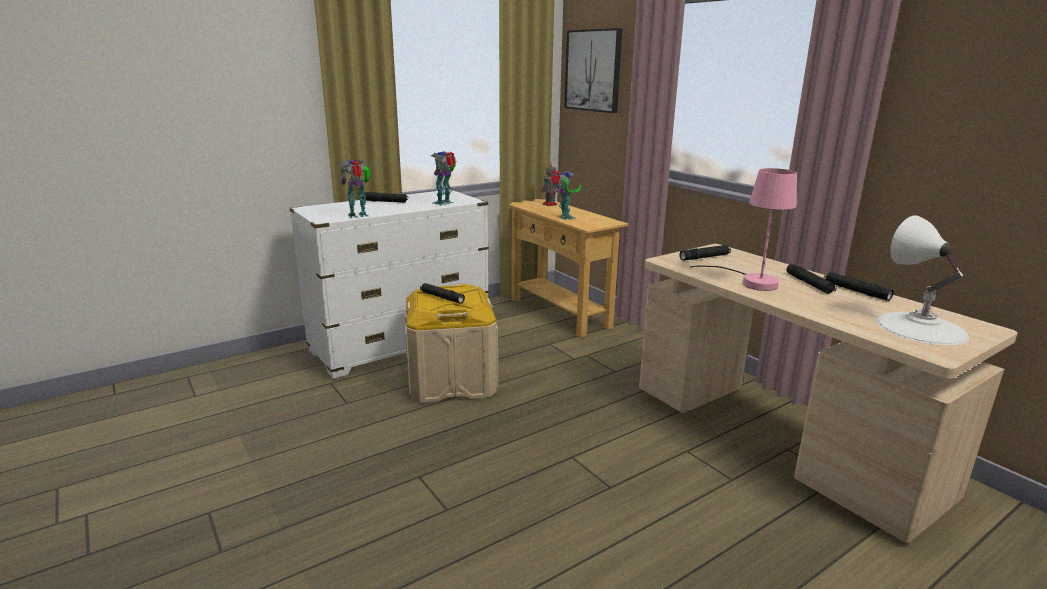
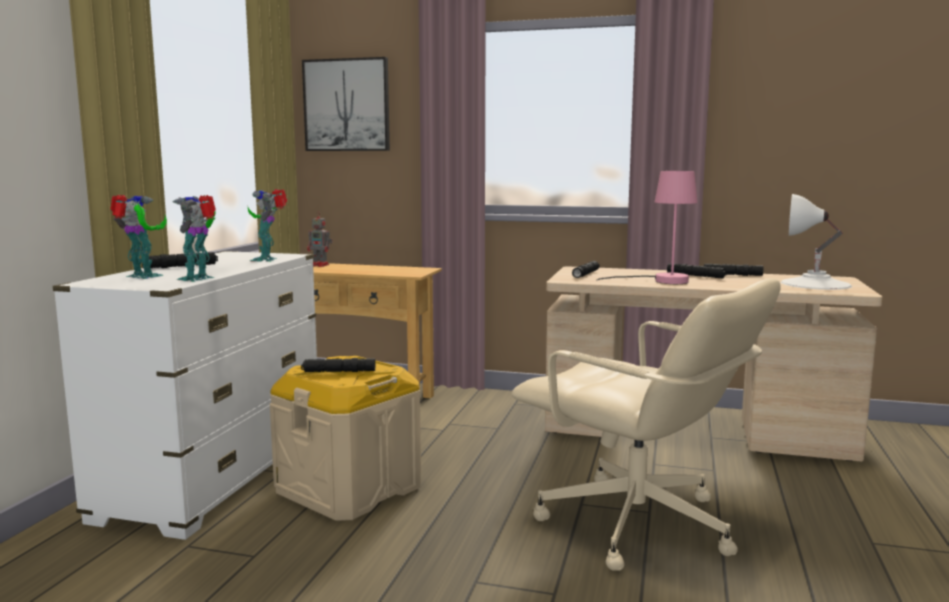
camera: 40 degrees left, 10 degrees down
(564, 217) = (369, 272): toy robot -> toy robot (142, 277)
(581, 493) = (637, 526): none -> beige office chair

